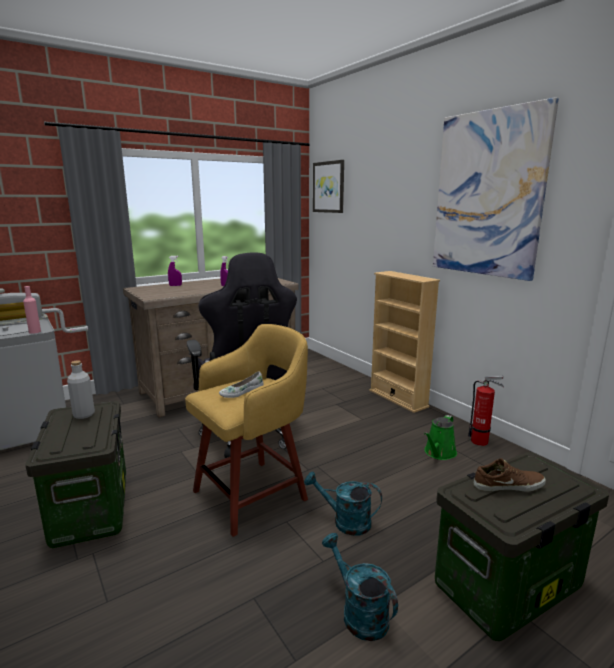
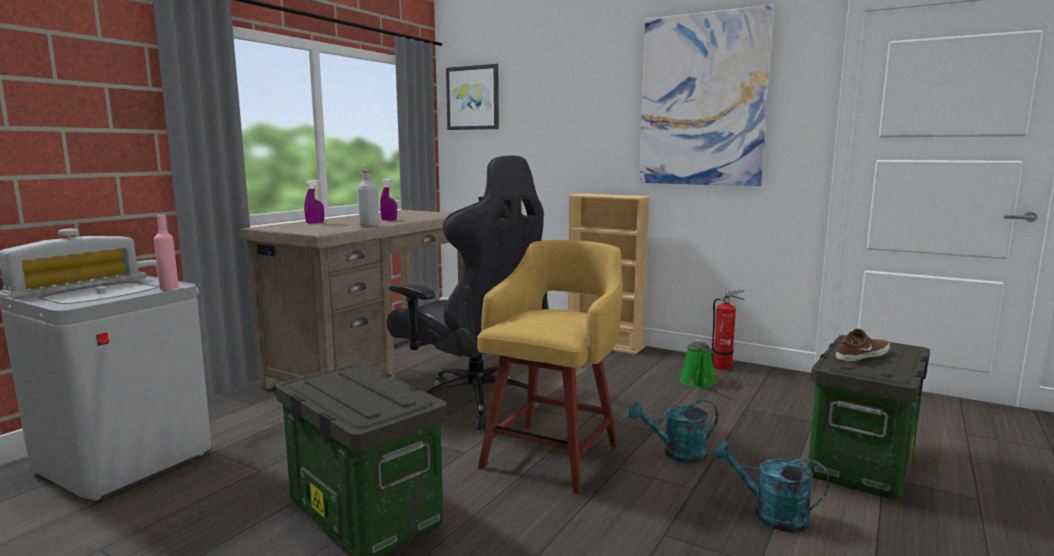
camera: 25 degrees left, 5 degrees down
(84, 415) = (342, 379): grey bottle -> grey bottle (369, 225)
(241, 392) = (551, 318): white shoe -> none

